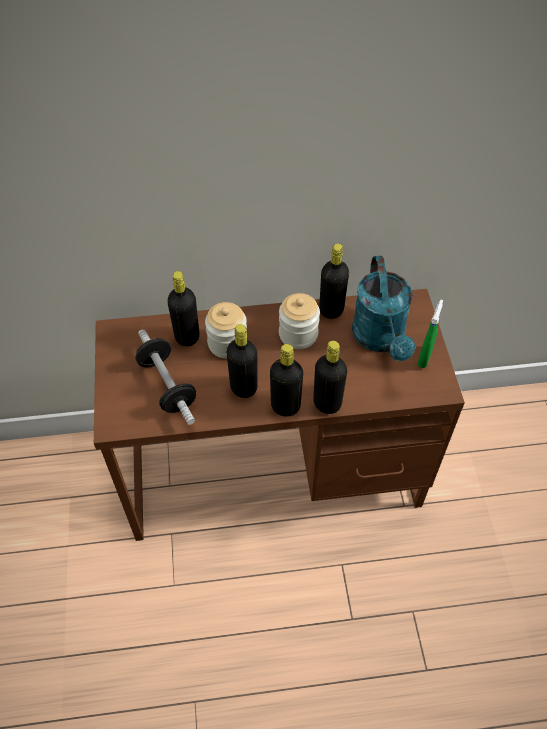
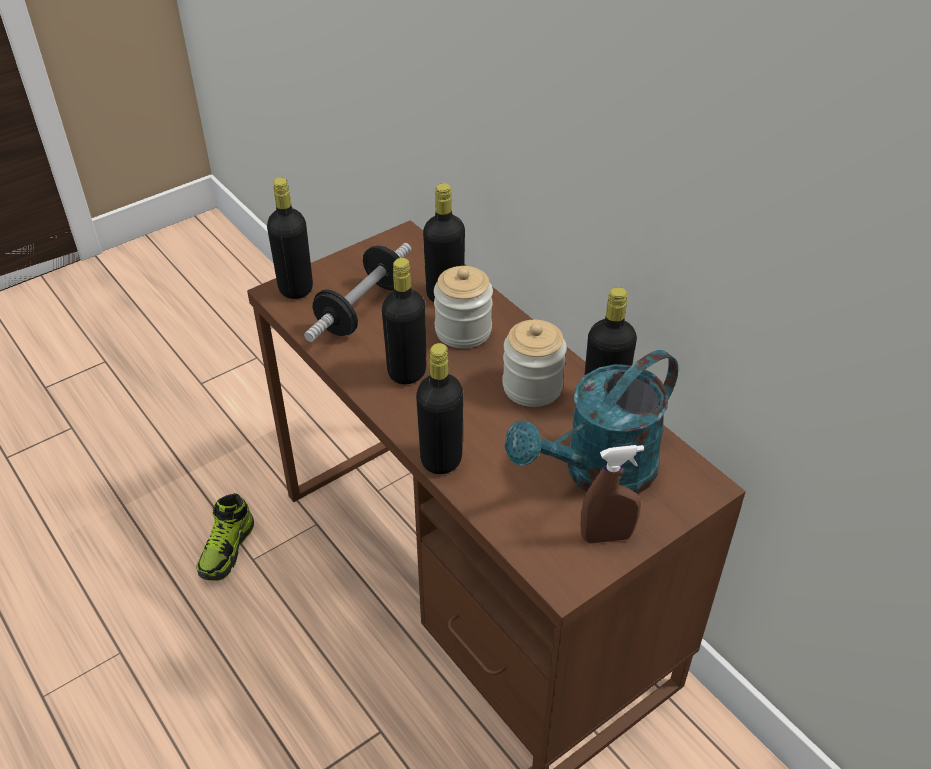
camera: 60 degrees right, 10 degrees down
(154, 598) = (227, 549): none -> shoe
(285, 406) = (406, 421): black bottle -> black bottle (296, 288)
(424, 357) = (606, 536): green spray bottle -> brown spray bottle

